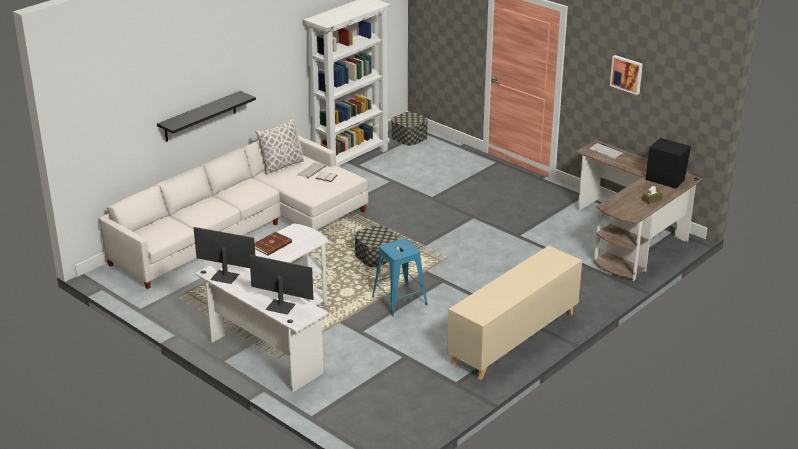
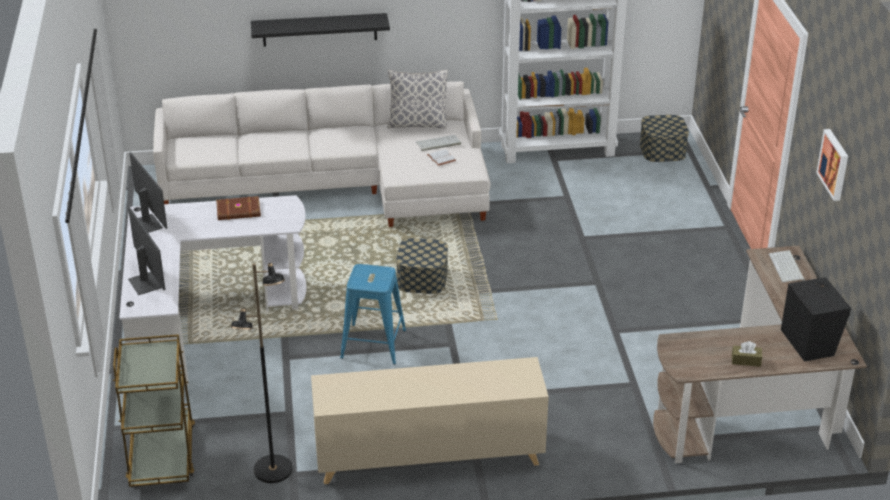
camera: 40 degrees right, 5 degrees up
(366, 415) = (162, 455): none -> brown cart
(442, 388) = (273, 470): none -> black floor lamp

